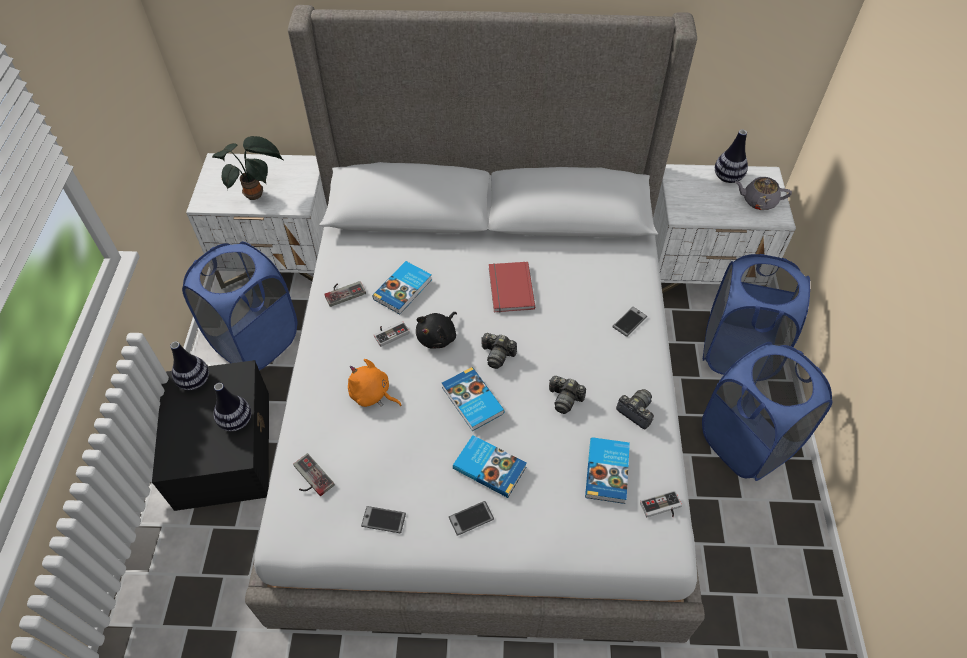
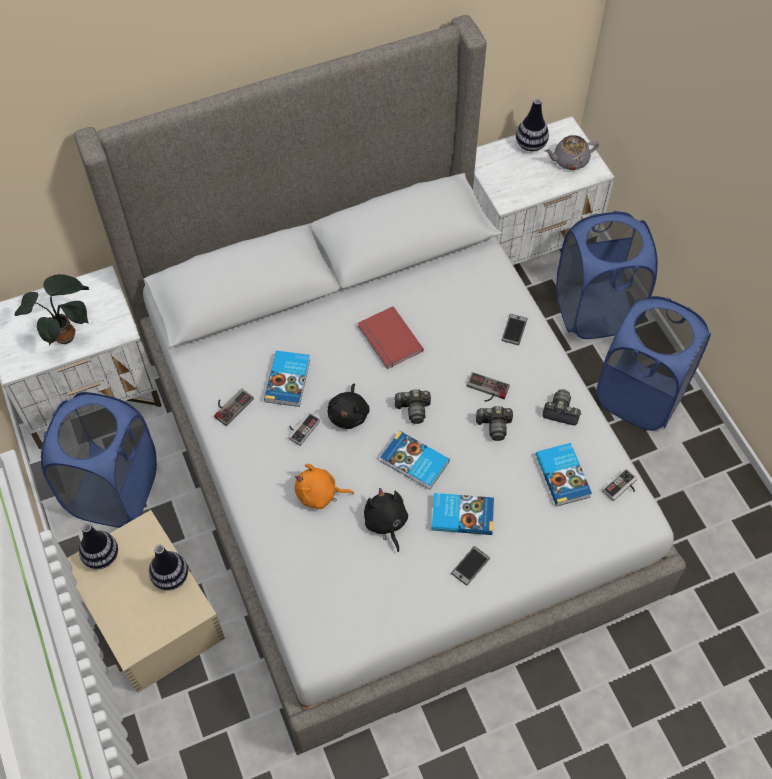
camera: 25 degrees left, 5 degrees up
(224, 447) = (150, 611): black storage box -> beige storage box
(309, 479) = (310, 594): game controller -> game controller (486, 390)
(383, 520) = (396, 601): phone -> none
(415, 444) = (386, 523): none -> black plush toy

